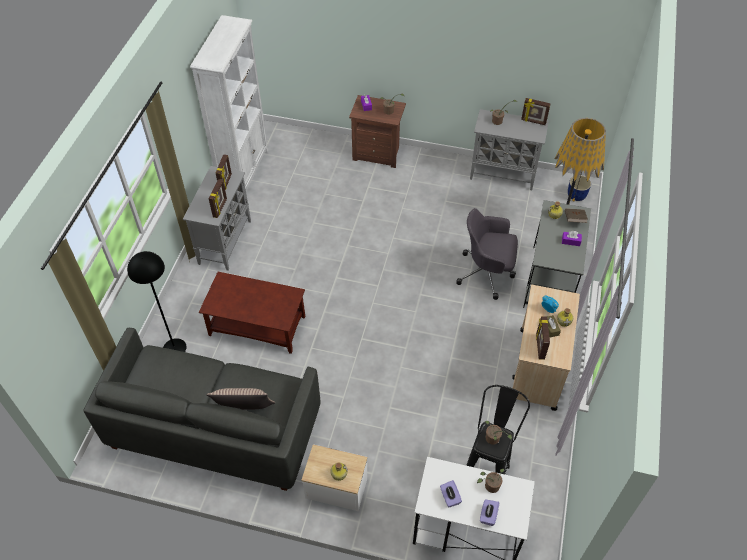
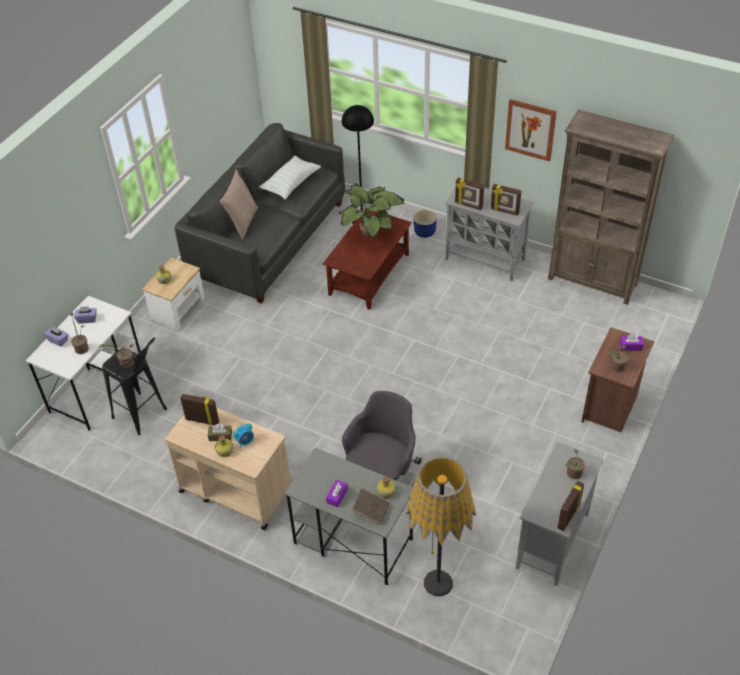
camera: 105 degrees right, 5 degrees down
(173, 380) = (291, 183): none -> pillow
(177, 123) = (530, 129): none -> picture
(239, 299) = (371, 233): none -> potted plant
(244, 171) = (593, 281): white bookcase -> brown bookcase
(576, 195) = (496, 624): blue planter -> blue planter (425, 232)

